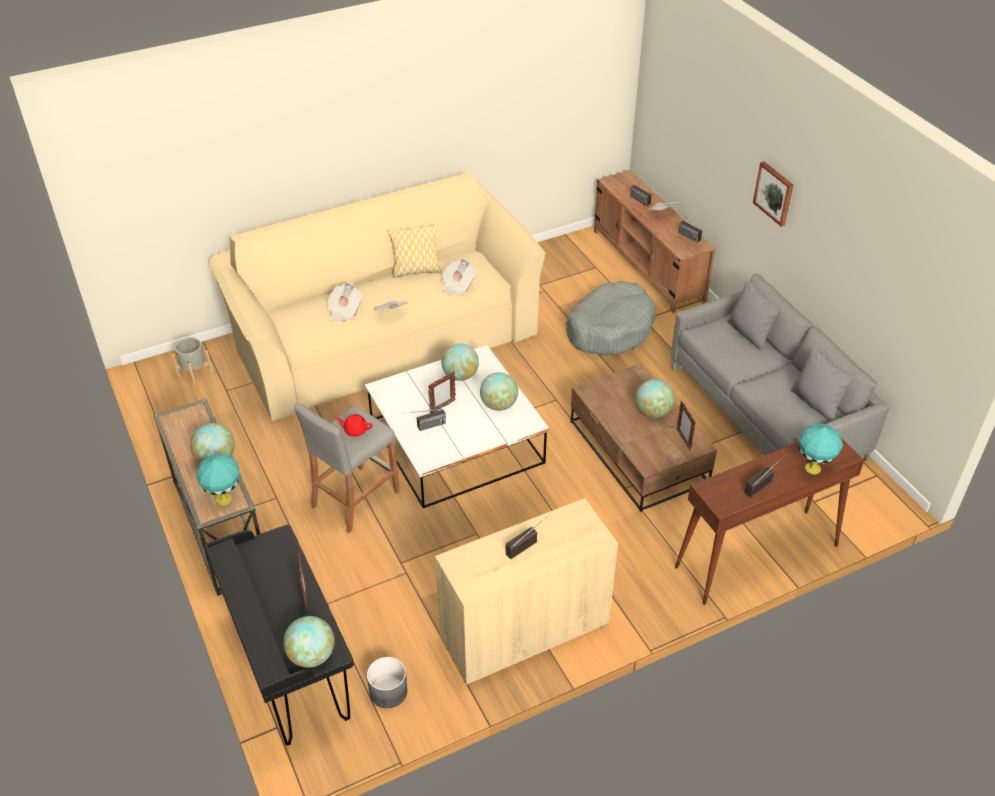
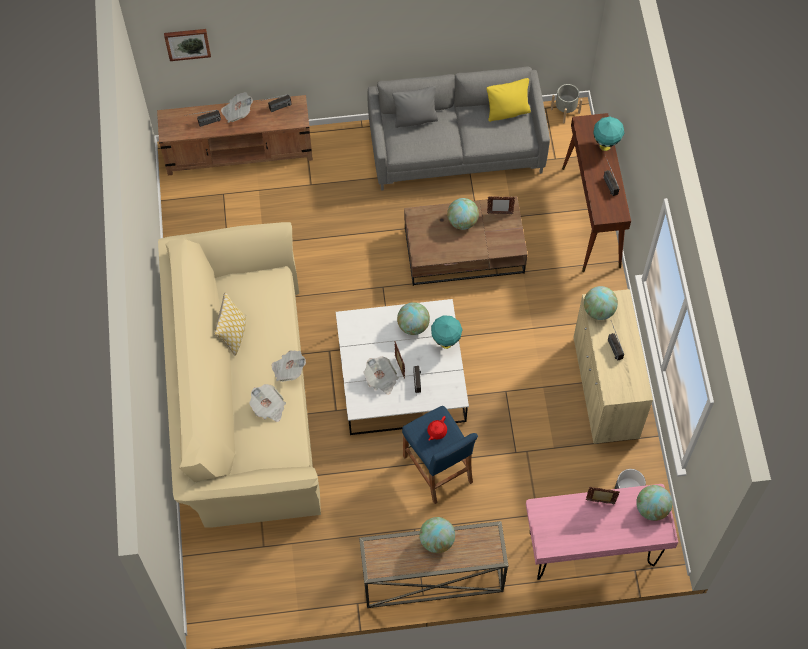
camera: 70 degrees left, 20 degrees up
(194, 373) = (227, 570): grey planter -> grey planter (565, 111)
(224, 498) = (483, 541): turquoise table lamp -> turquoise table lamp (445, 342)
(291, 672) = (591, 551): black desk -> pink desk
(355, 498) = (437, 469): grey stool -> blue stool
(457, 286) = (271, 307): newspaper -> newspaper (381, 379)
(460, 375) = (366, 343): globe -> globe (598, 310)
(610, 328) = (312, 215): grey dog bed -> none
(774, 193) = (359, 30): picture -> picture (187, 43)
(816, 403) = (507, 112): grey pillow -> yellow pillow

